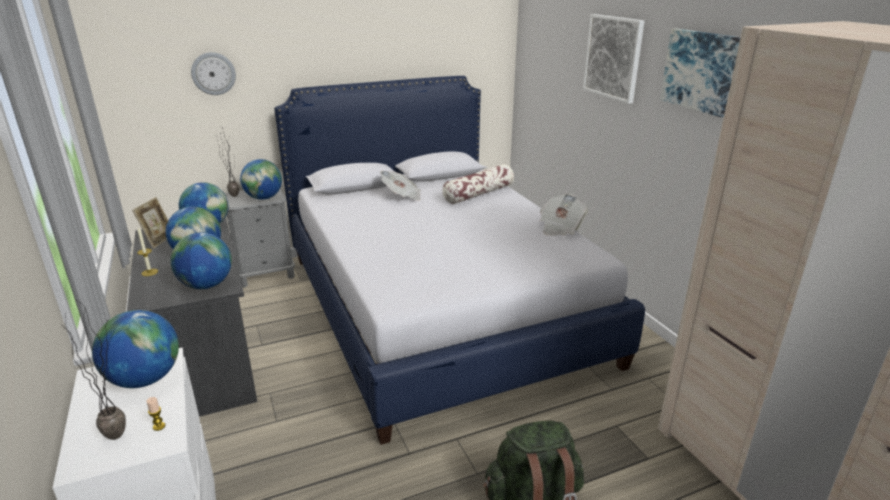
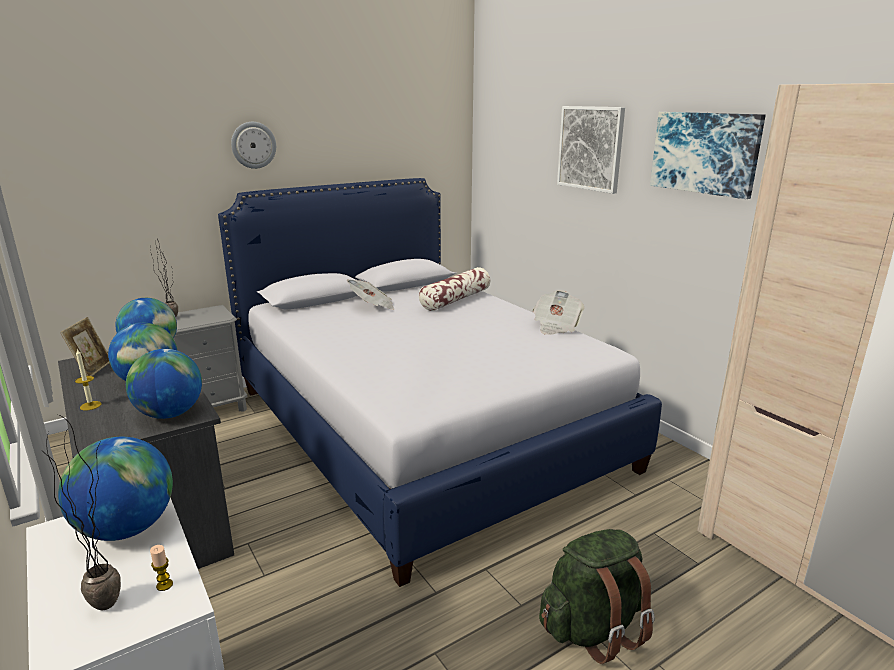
camera: 10 degrees left, 5 degrees down
(213, 73) = (145, 176): wall clock -> wall clock (253, 145)
(264, 198) = (209, 318): globe -> none

